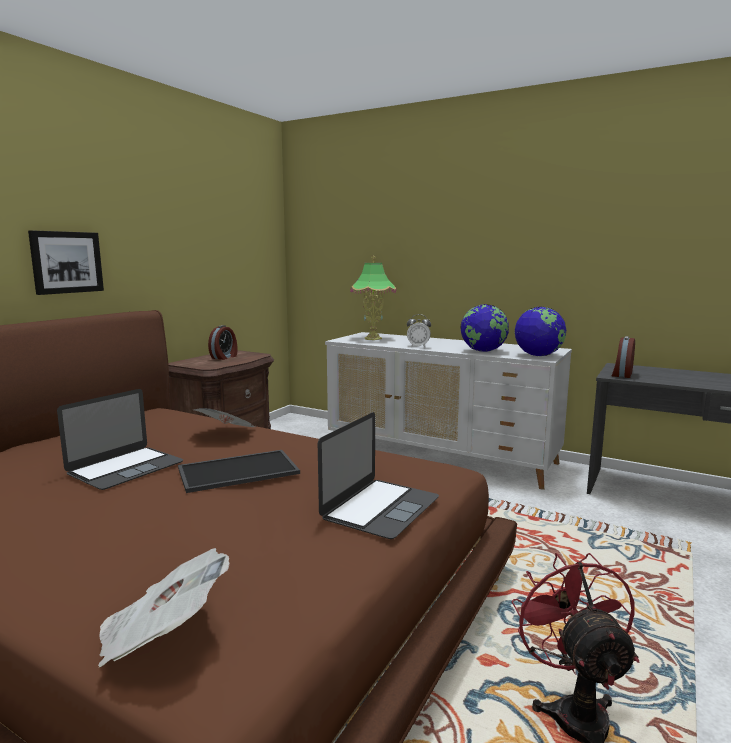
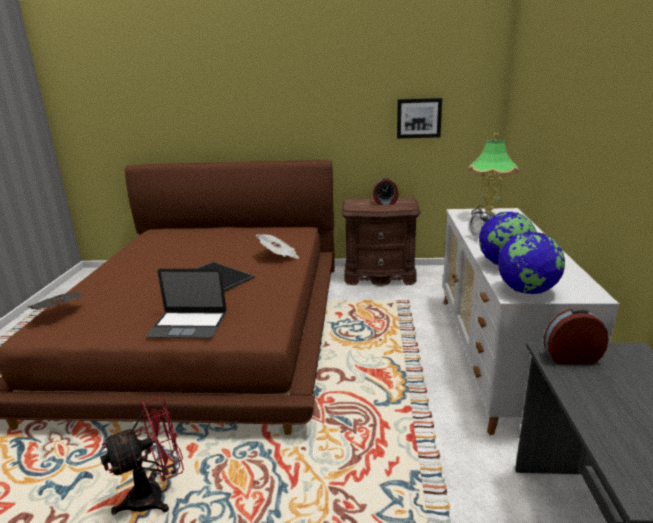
camera: 65 degrees right, 10 degrees up
(66, 262) = (281, 126): picture -> picture (418, 118)
(125, 467) = (209, 254): laptop -> none

